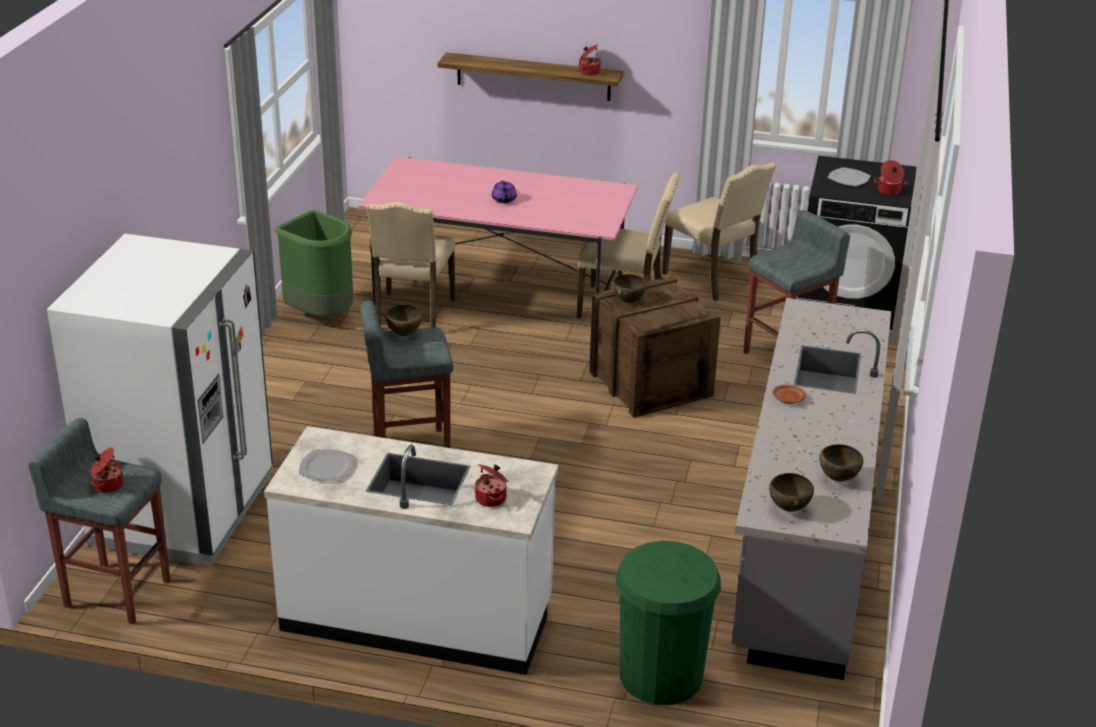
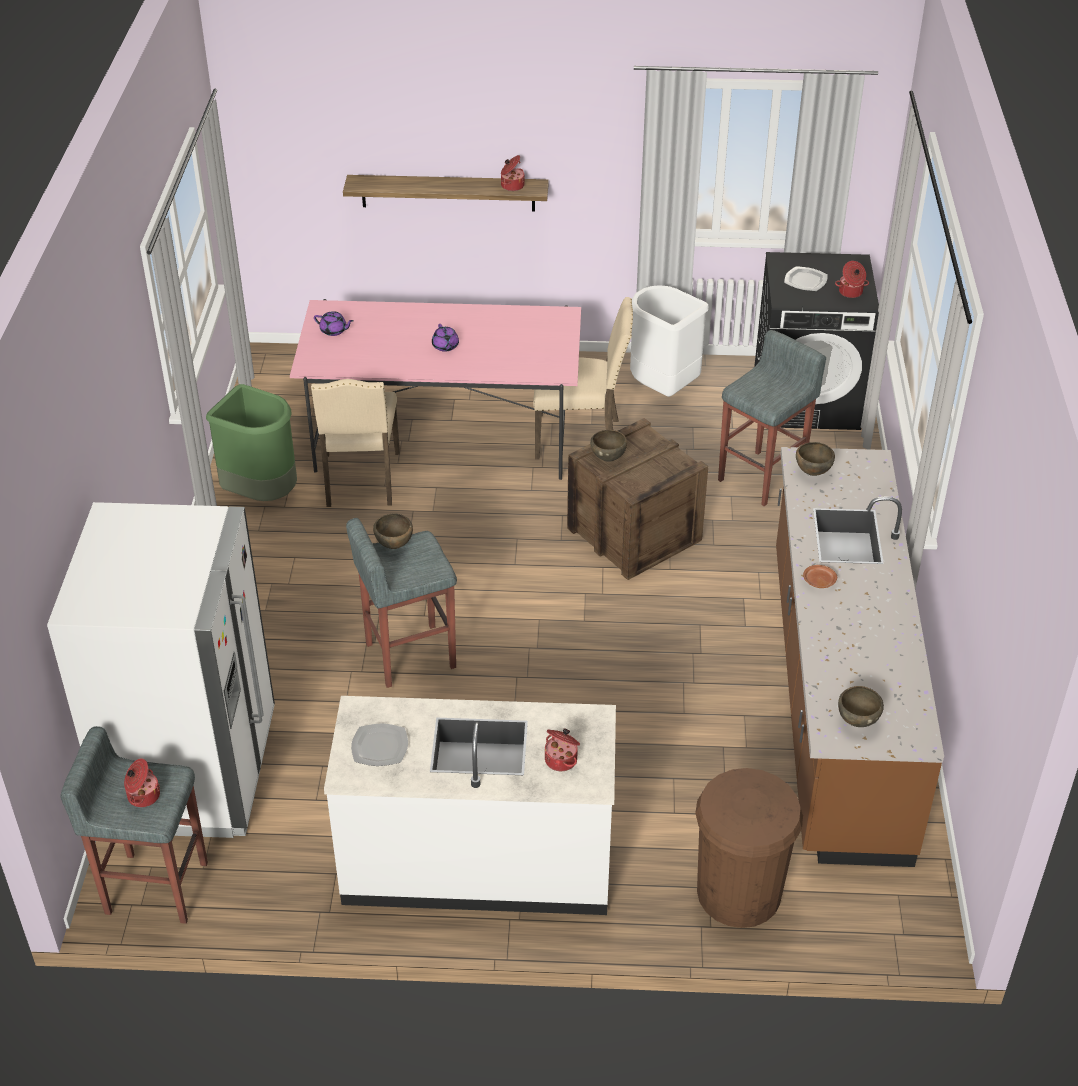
camera: 10 degrees left, 10 degrees up
(409, 179) = (334, 331): none -> purple teapot
(661, 675) = (739, 892): green trash can -> brown trash can
(713, 279) = (662, 388): beige chair -> white trash can
(804, 534) = (835, 698): grey counter -> brown counter
(837, 479) = (894, 676): brown bowl -> brown bowl (812, 473)

